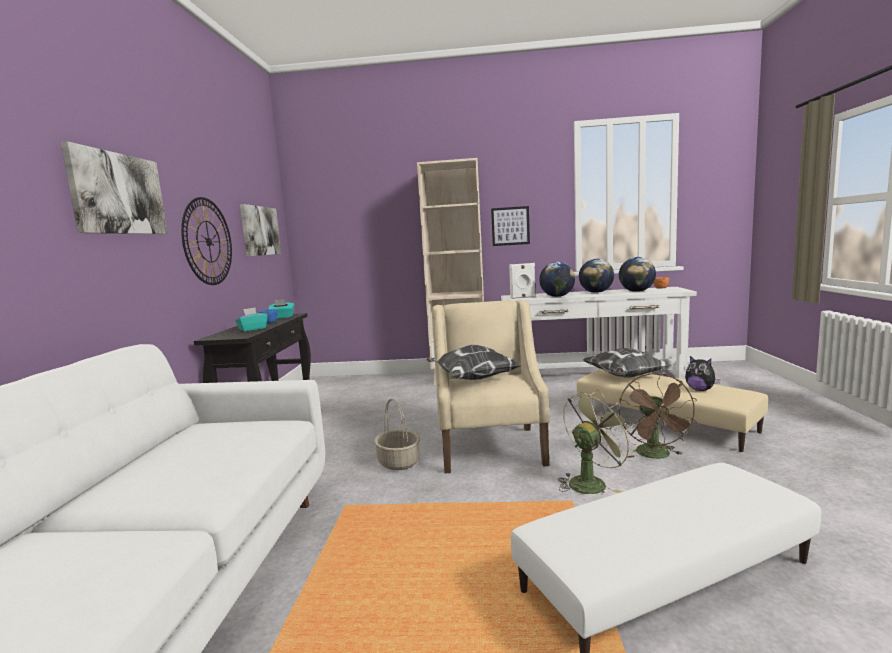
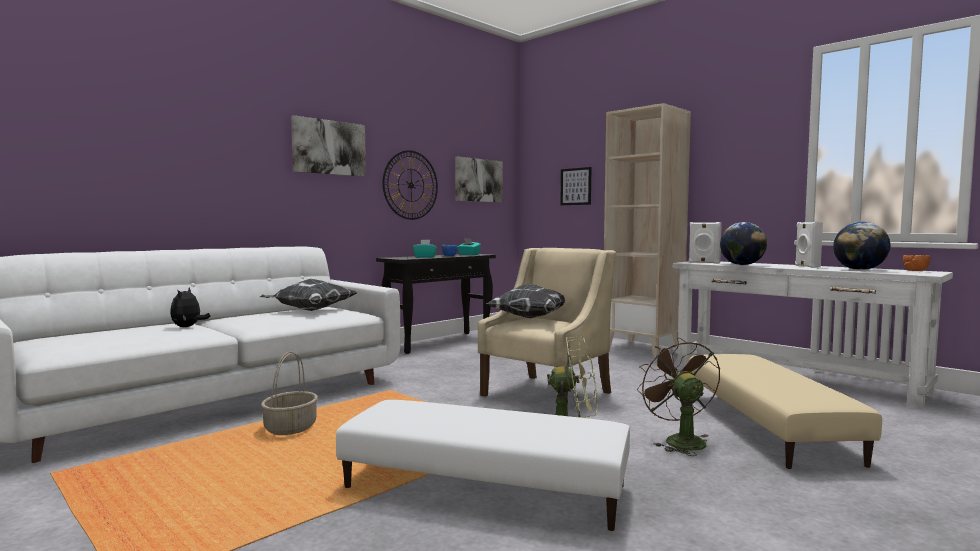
camera: 40 degrees right, 5 degrees down
(398, 462) = (465, 381): basket -> basket (290, 428)
(510, 226) = (724, 180): picture -> picture (576, 186)
(596, 292) = (806, 266): globe -> white speaker
(625, 377) = (740, 362): pillow -> pillow (310, 310)
(656, 456) = (679, 440): brown fan -> brown fan turned 120 degrees clockwise
(700, 390) = (791, 387): plush toy -> plush toy (188, 327)

